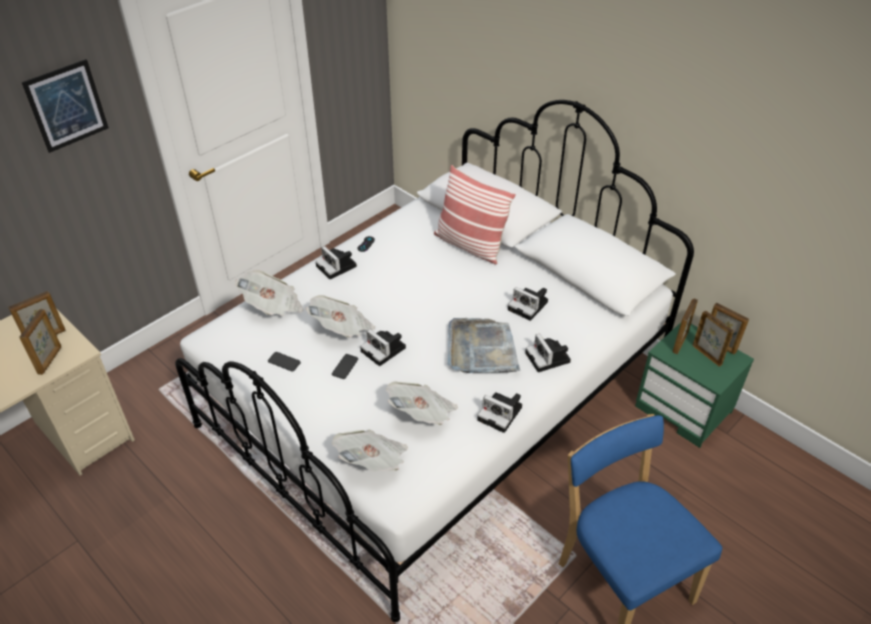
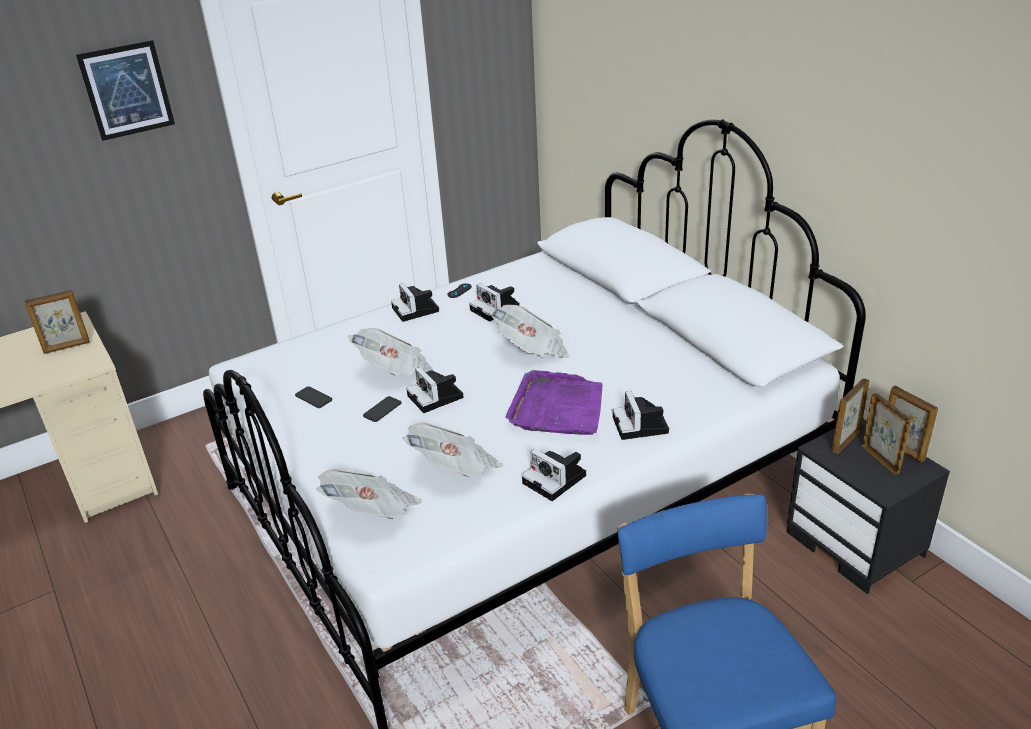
camera: 15 degrees right, 10 degrees down
(50, 360) = (59, 368): picture frame -> none
(273, 306) = (326, 342): newspaper -> newspaper (532, 350)
(470, 245) = (584, 300): pillow -> none
(481, 349) = (557, 408): grey tray -> purple tray
(529, 306) = (636, 368): camera -> camera (496, 309)
(684, 409) = (857, 544): green nightstand -> black nightstand

